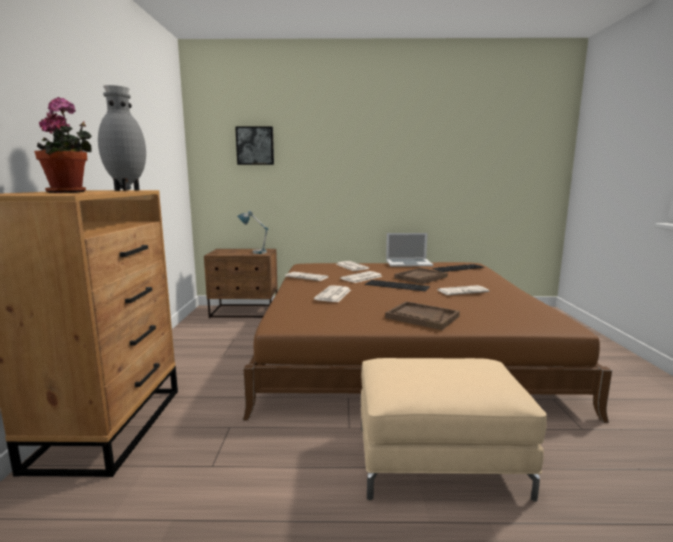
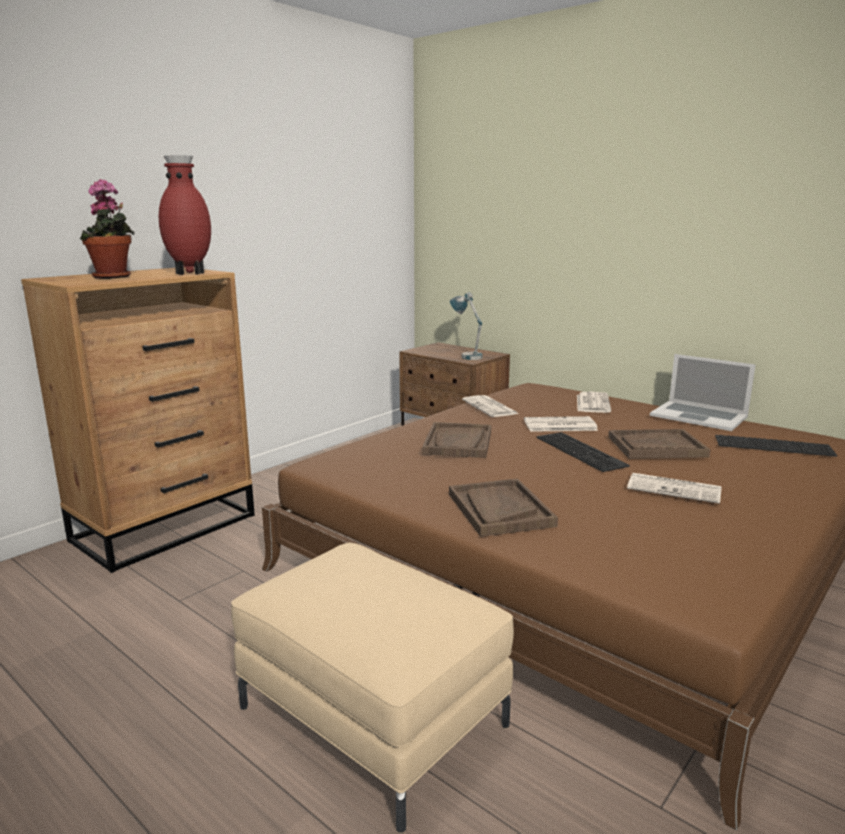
camera: 40 degrees right, 5 degrees up
(127, 190) = (190, 273): grey vase -> red vase
(255, 146) = (494, 192): picture -> none
(333, 295) = (458, 442): newspaper -> brown tray

